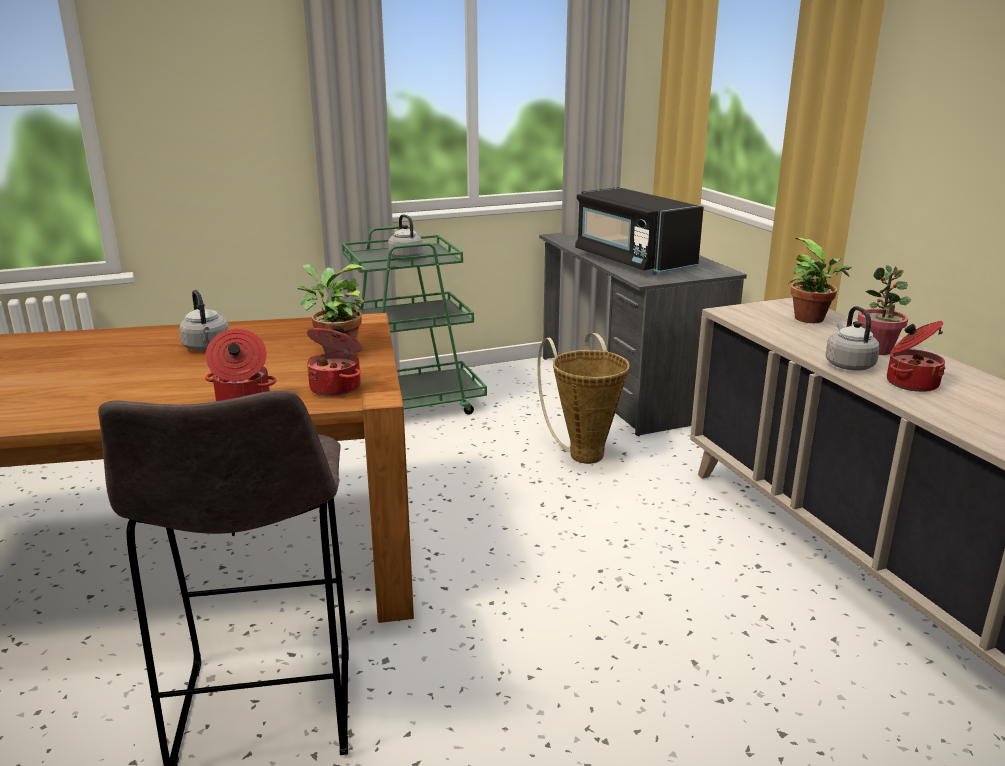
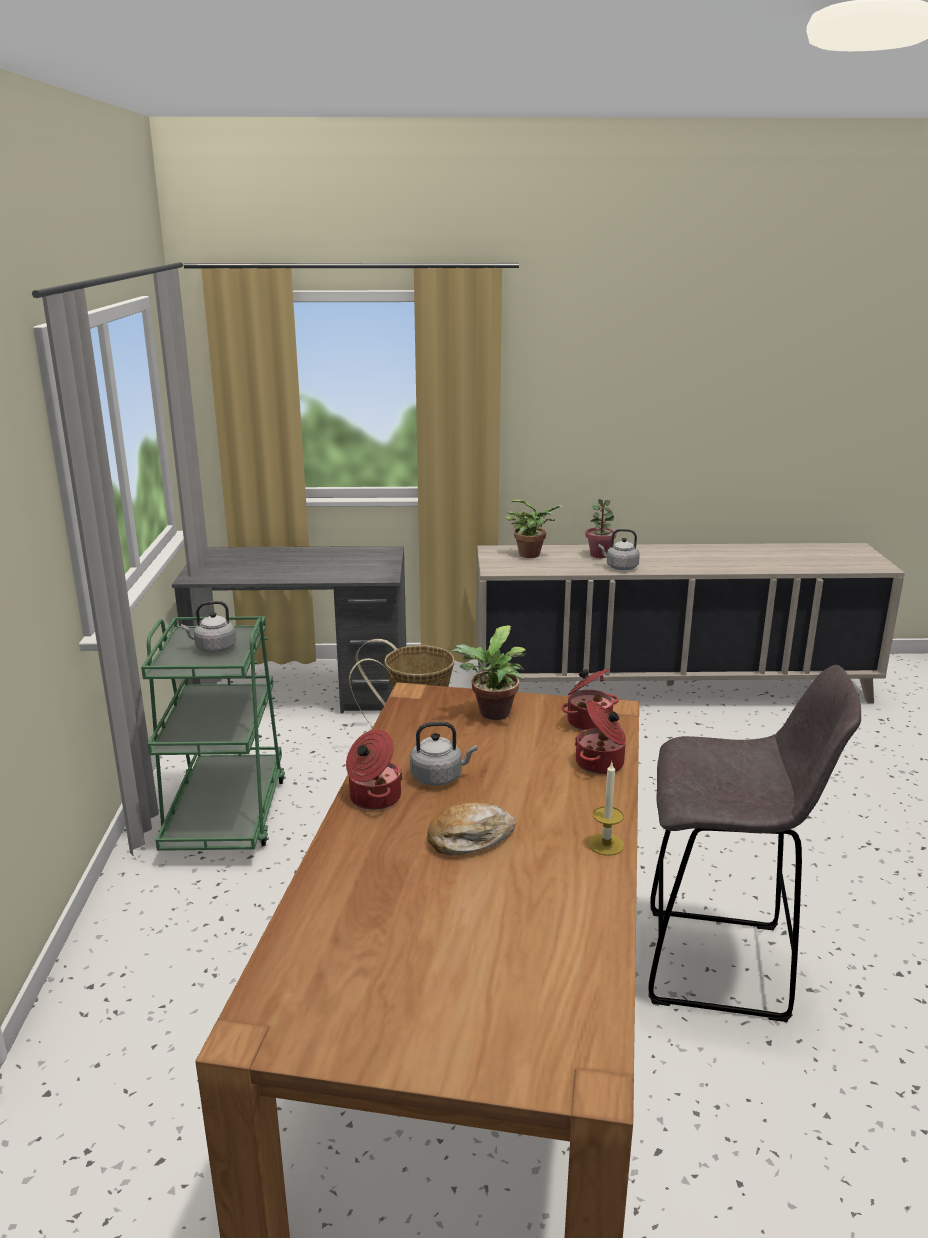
camera: 70 degrees left, 0 degrees up
(83, 417) = (606, 844): none -> candle
(103, 369) = (469, 838): none -> bread
(632, 261) = (322, 569): black microwave -> none
(910, 383) = (656, 562): cooking pot -> cooking pot (373, 797)

